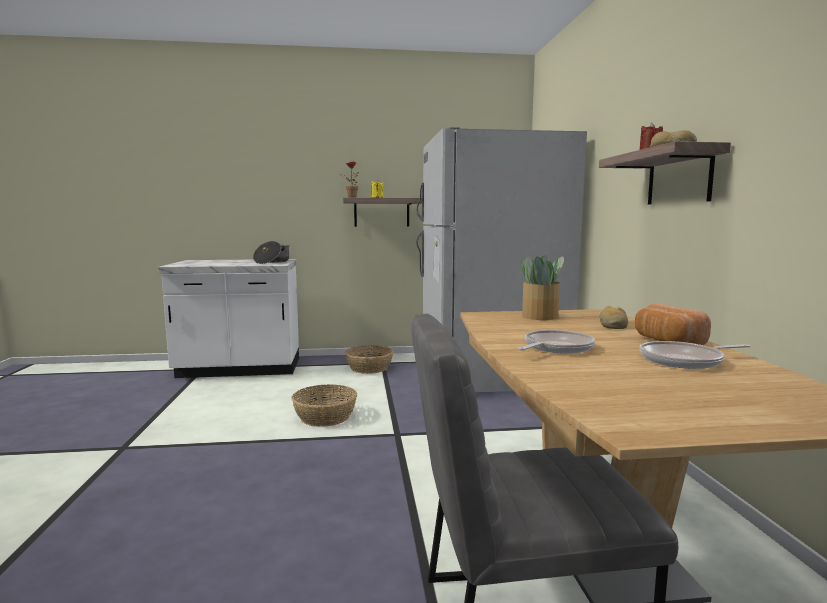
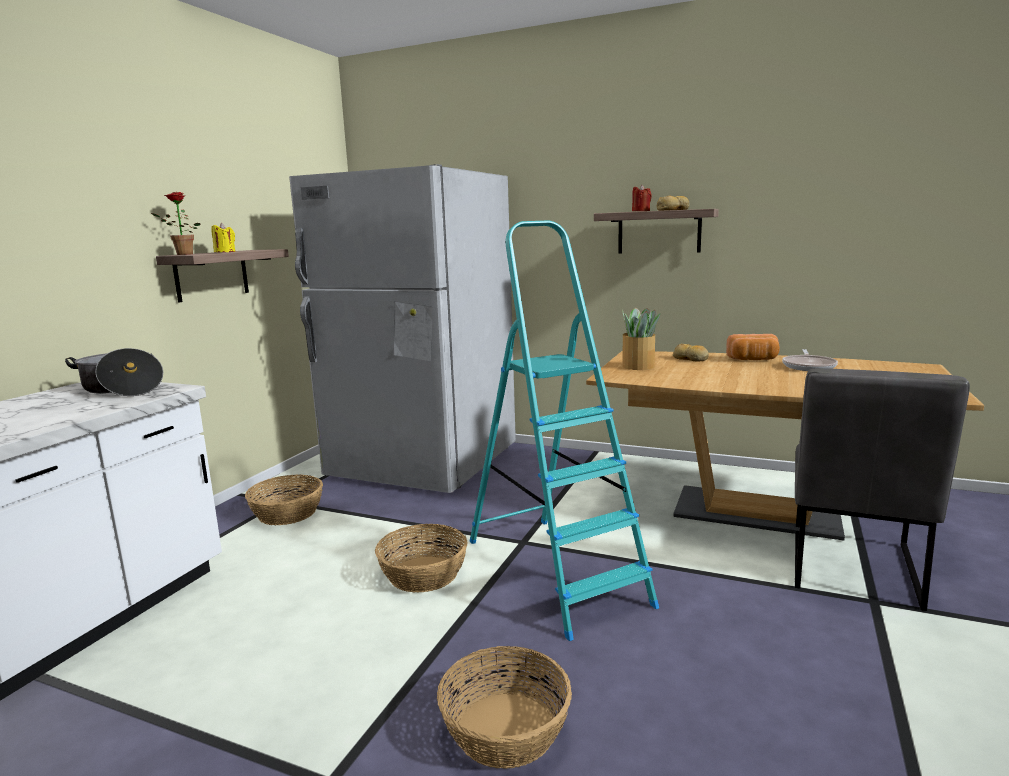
camera: 60 degrees left, 5 degrees up
(167, 478) = (504, 729): none -> basket
(361, 454) = (555, 571): none -> turquoise step ladder
(555, 348) = (760, 380): frying pan -> none

